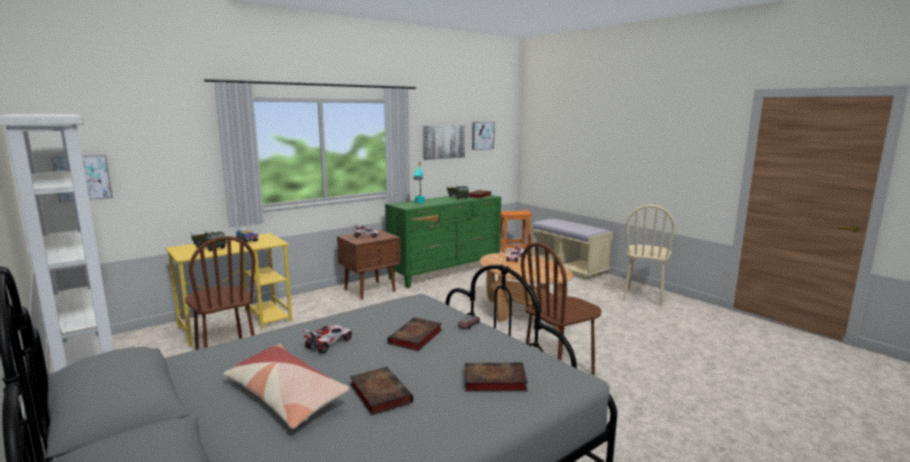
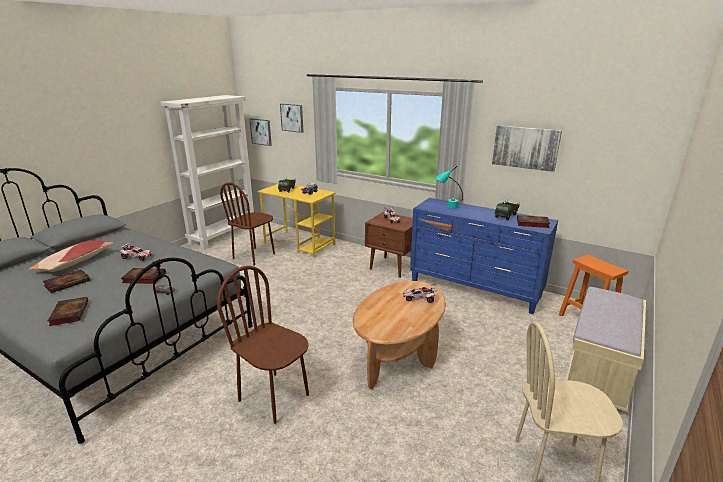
camera: 70 degrees right, 10 degrees up
(446, 272) = (474, 289): green dresser -> blue dresser
(482, 135) = (595, 148): picture -> picture (292, 117)

